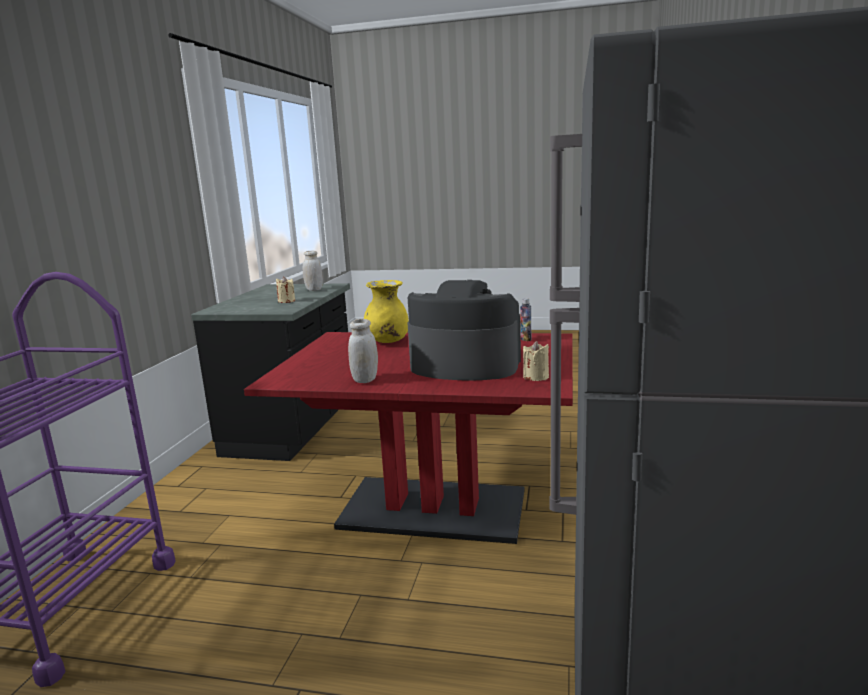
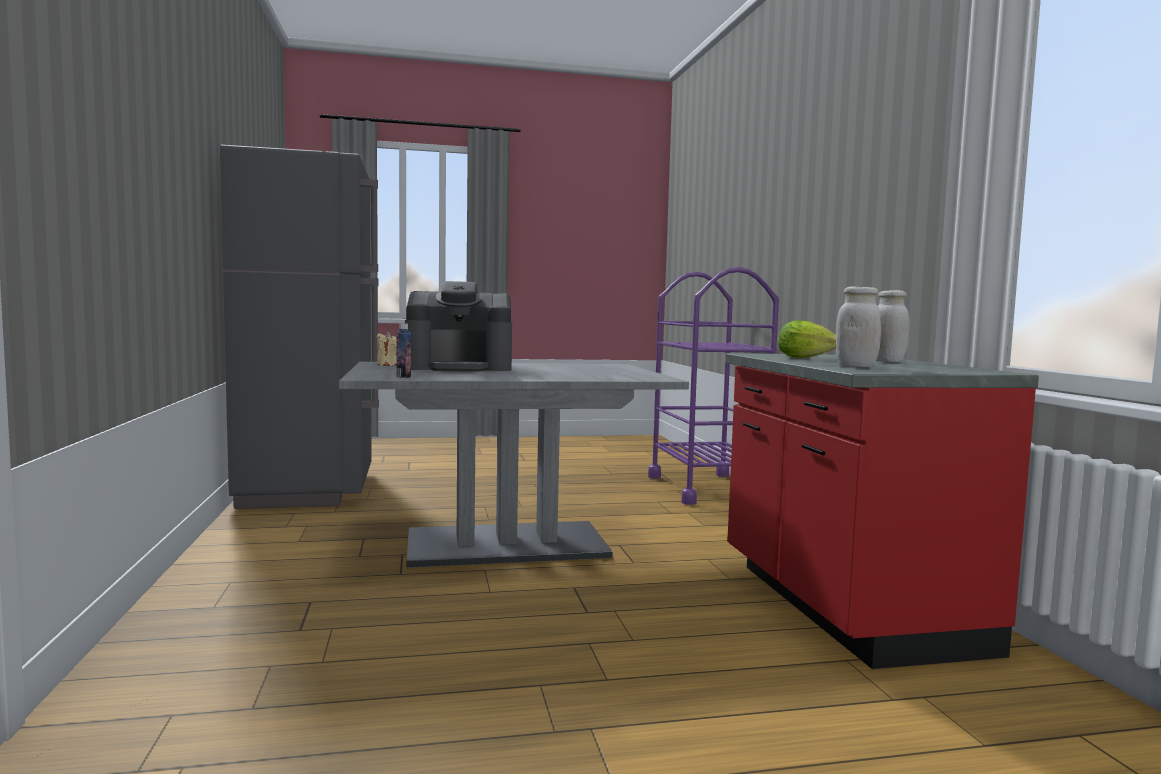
camera: 155 degrees right, 10 degrees down
(286, 301) = (808, 358): beige candle -> lettuce
(294, 429) = (844, 607): black counter -> red counter
(365, 380) = (538, 364): white jar -> white jar (887, 361)
(387, 342) = (577, 376): yellow vase -> none
(433, 509) = (506, 545): red dining table -> grey dining table

